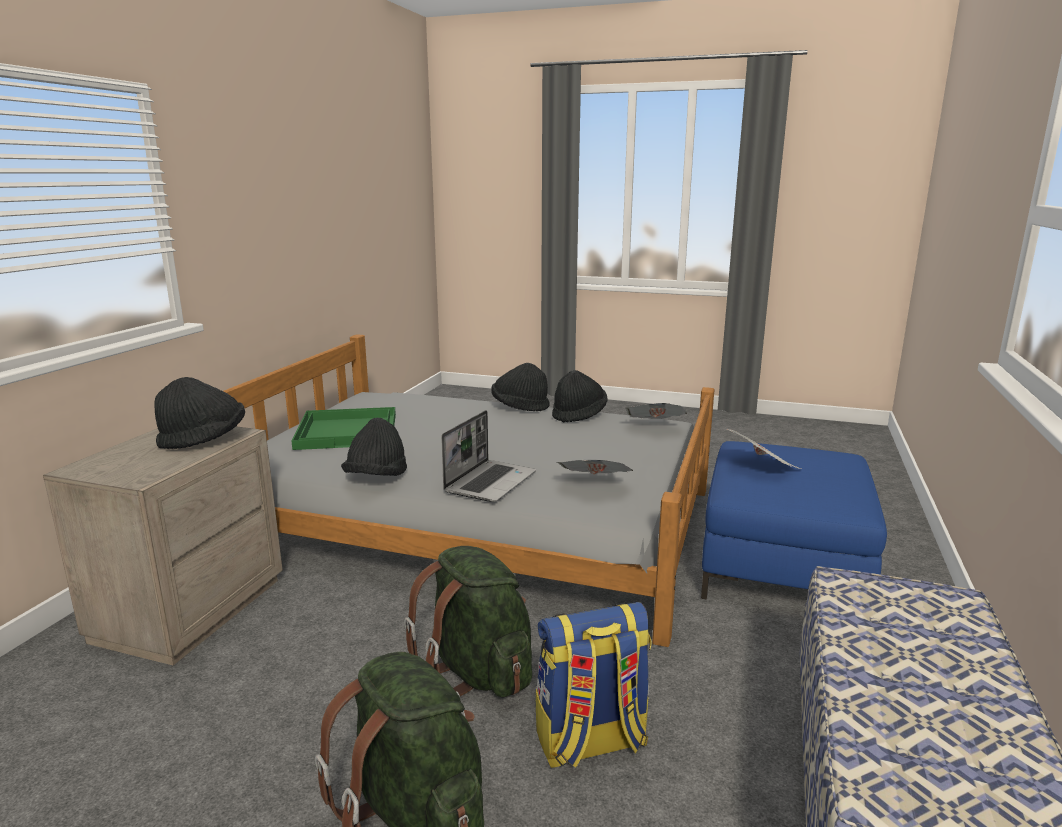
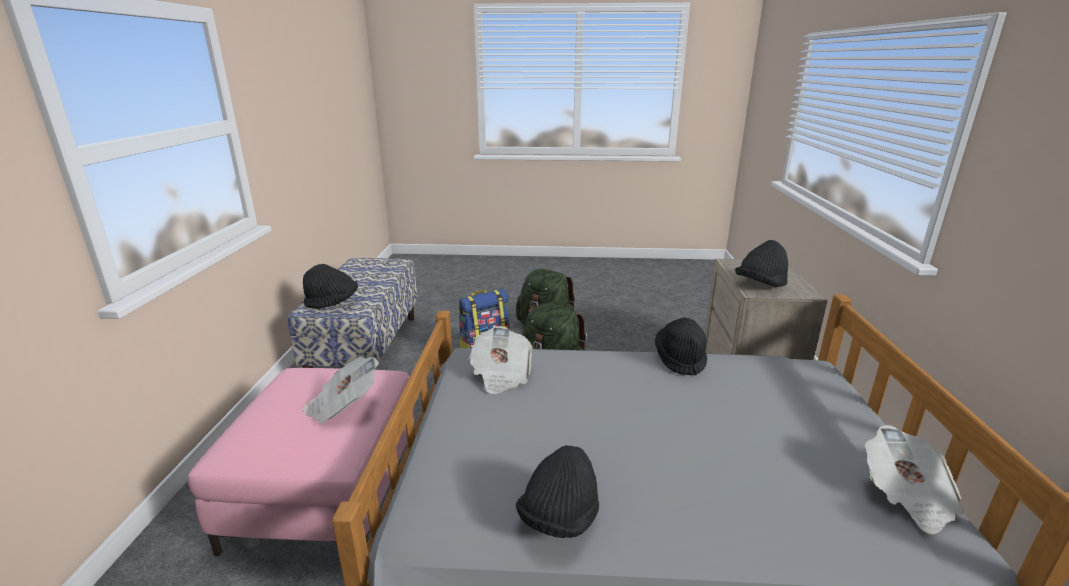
camera: 165 degrees right, 5 degrees up
(348, 431) = (804, 419): green tray -> none
(490, 482) = (588, 368): laptop -> none
(519, 407) = (665, 531): black hat -> black hat (333, 303)
(654, 428) = (441, 497): newspaper -> newspaper (907, 497)
(782, 566) = (327, 491): blue ottoman -> pink ottoman

